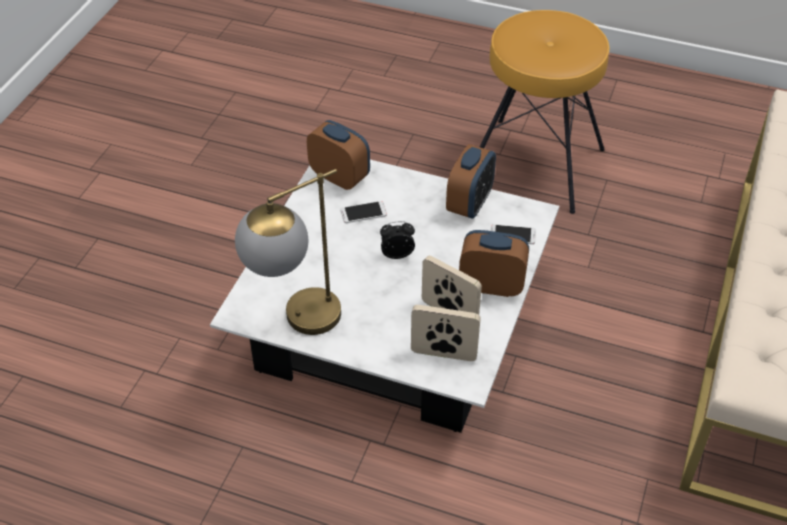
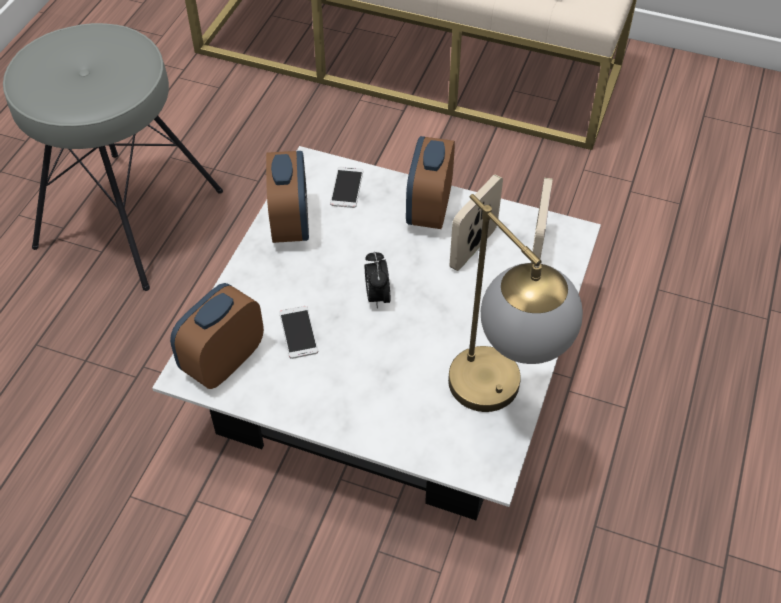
camera: 90 degrees left, 5 degrees up
(469, 204) = (291, 224): alarm clock -> alarm clock turned 60 degrees clockwise
(535, 163) = (128, 218): brown stool -> grey stool

